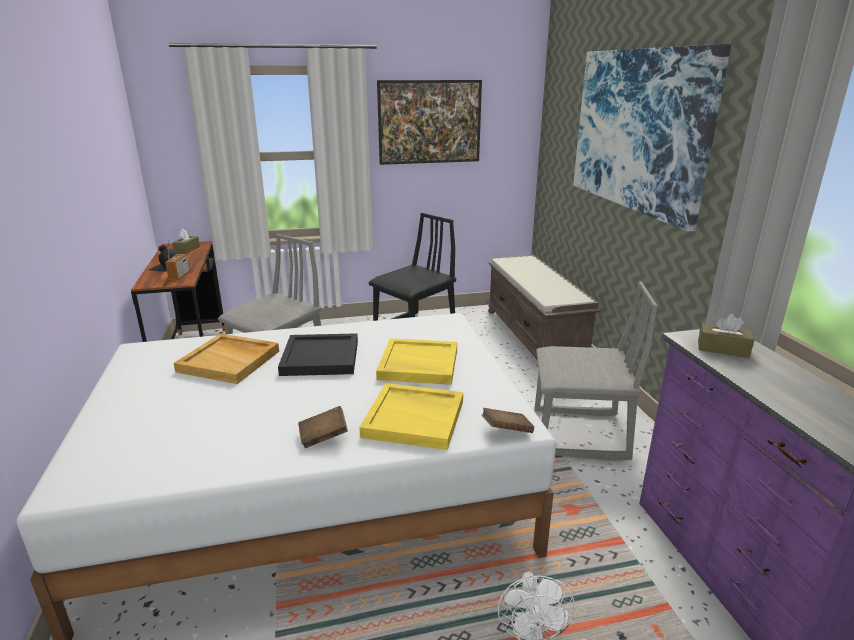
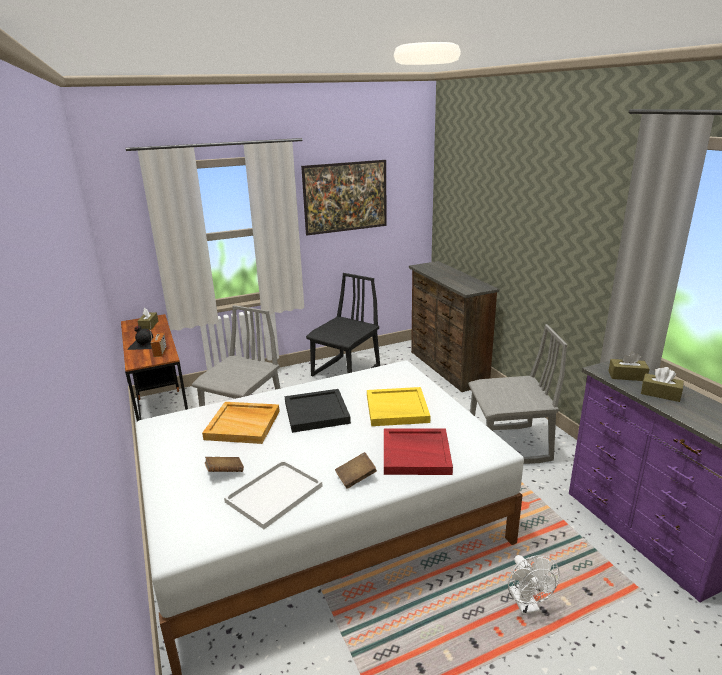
camera: 10 degrees left, 0 degrees up
(216, 441) = (275, 493): none -> white tray
(415, 418) = (416, 453): yellow tray -> red tray
(506, 431) = (487, 454): brown book -> brown book (225, 472)
(535, 337) = (447, 368): brown bench -> brown dresser
(638, 130) = (528, 205): picture -> none
(763, 375) = (660, 394): none -> brown tissue box

